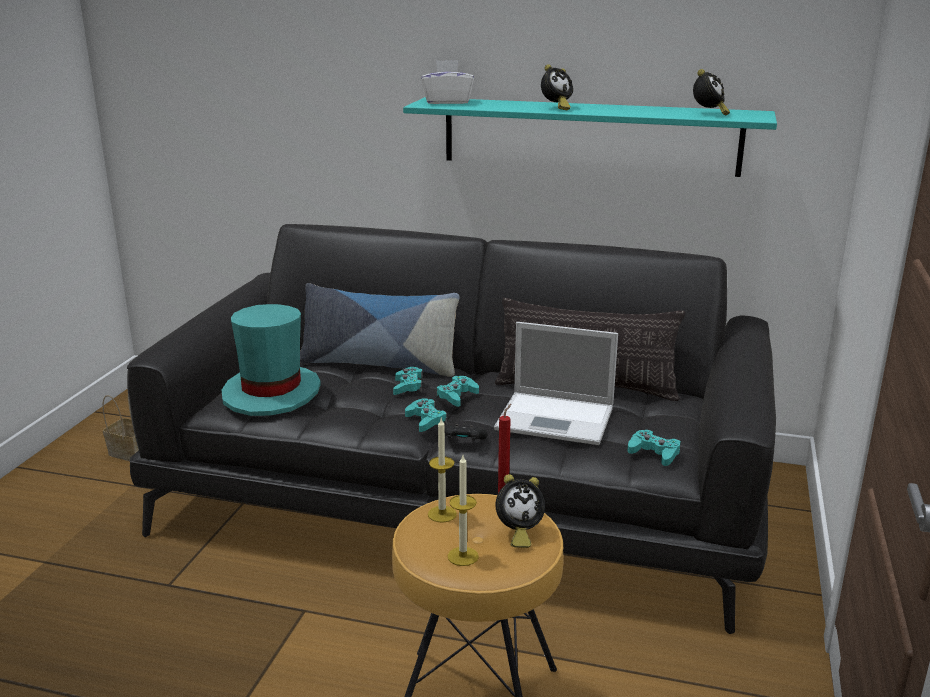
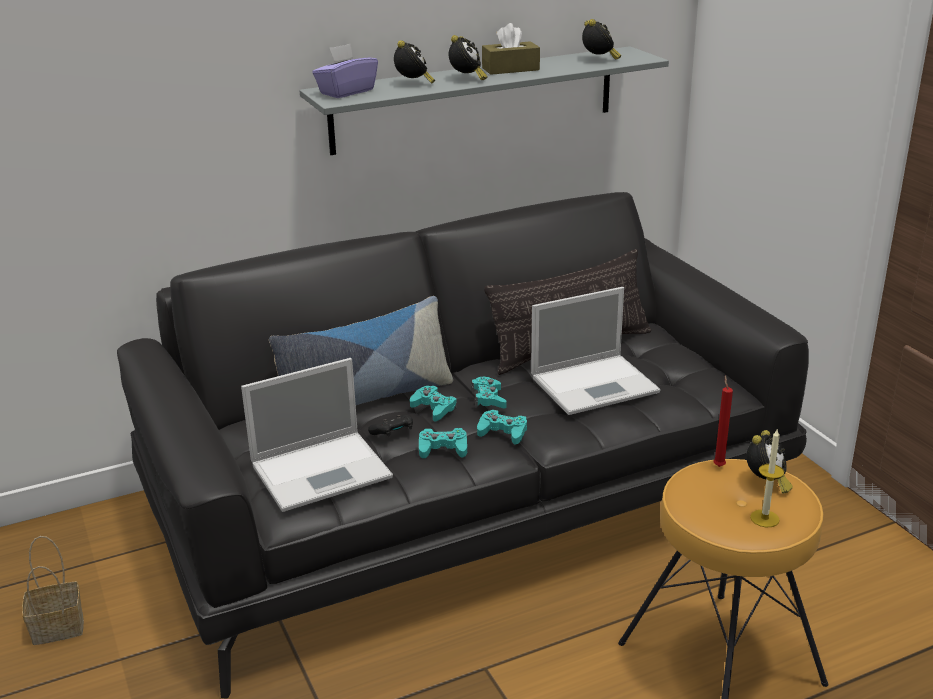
camera: 40 degrees left, 5 degrees up
(272, 393) = (323, 470): turquoise hat -> laptop
(442, 514) = (697, 496): candle -> none
(447, 102) = (346, 92): white tissue box -> purple tissue box
(464, 441) = (562, 436): black game controller -> black game controller (393, 433)
(507, 105) = (413, 84): none -> alarm clock
(589, 136) = (475, 99): turquoise shelf -> grey shelf
(612, 108) = (510, 69): none -> brown tissue box
(654, 453) = (701, 382): turquoise game controller -> turquoise game controller (443, 448)

